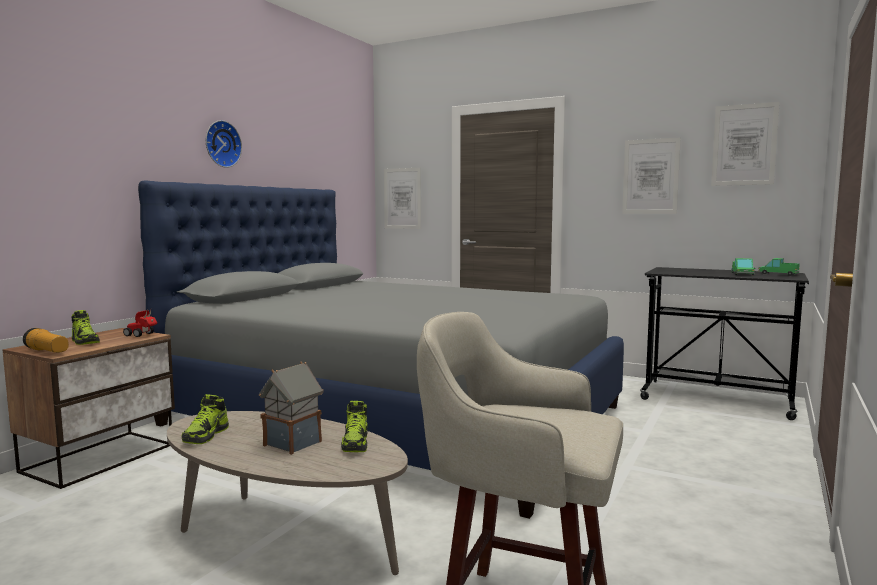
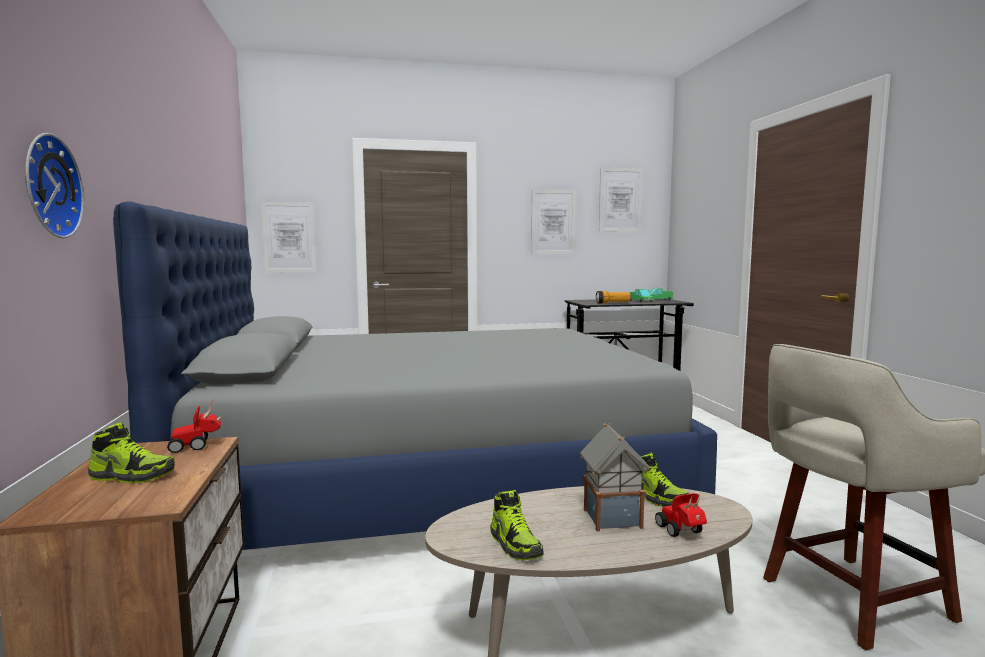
camera: 40 degrees left, 0 degrees up
(47, 351) = (123, 506): flashlight -> flashlight (612, 303)
(221, 144) = (159, 153): wall clock -> wall clock (47, 186)
(305, 465) = (682, 532): none -> toy car

